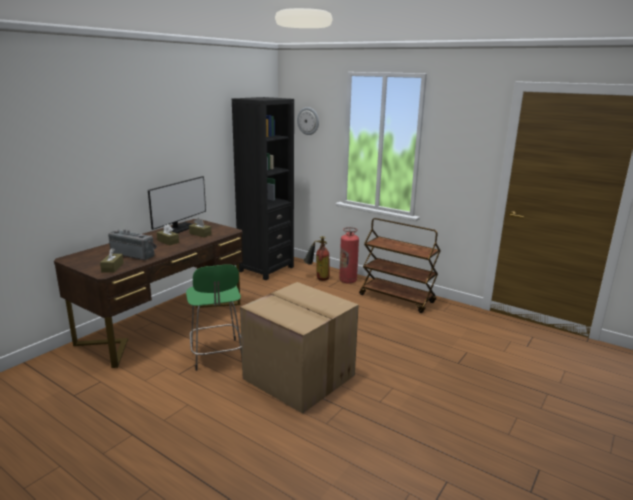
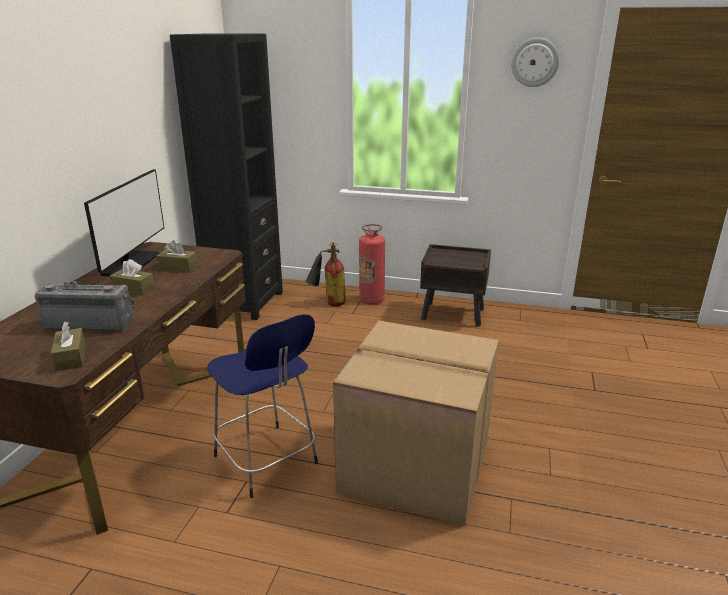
camera: 20 degrees left, 5 degrees up
(217, 355) = (267, 462): green stool -> blue stool
(308, 121) = (282, 70): wall clock -> wall clock (534, 62)
(397, 298) = (453, 314): brown cart -> brown nightstand

